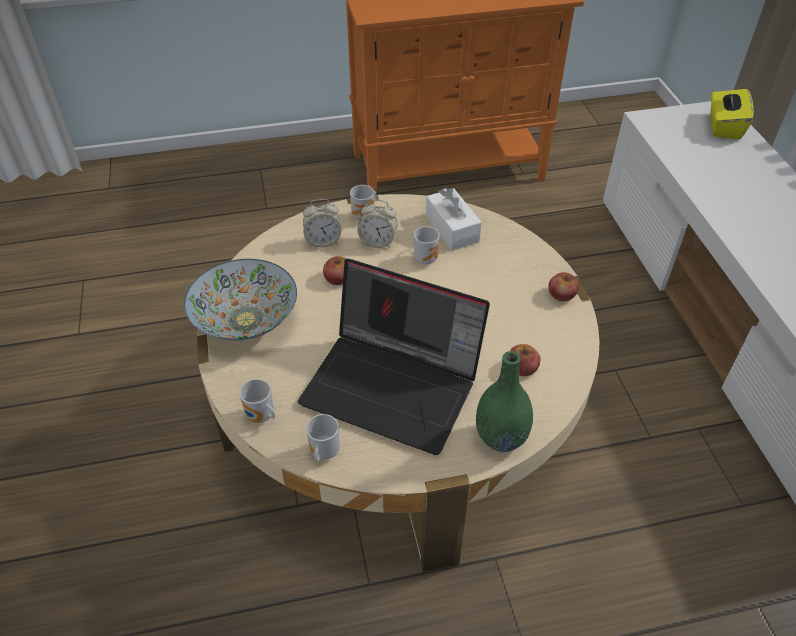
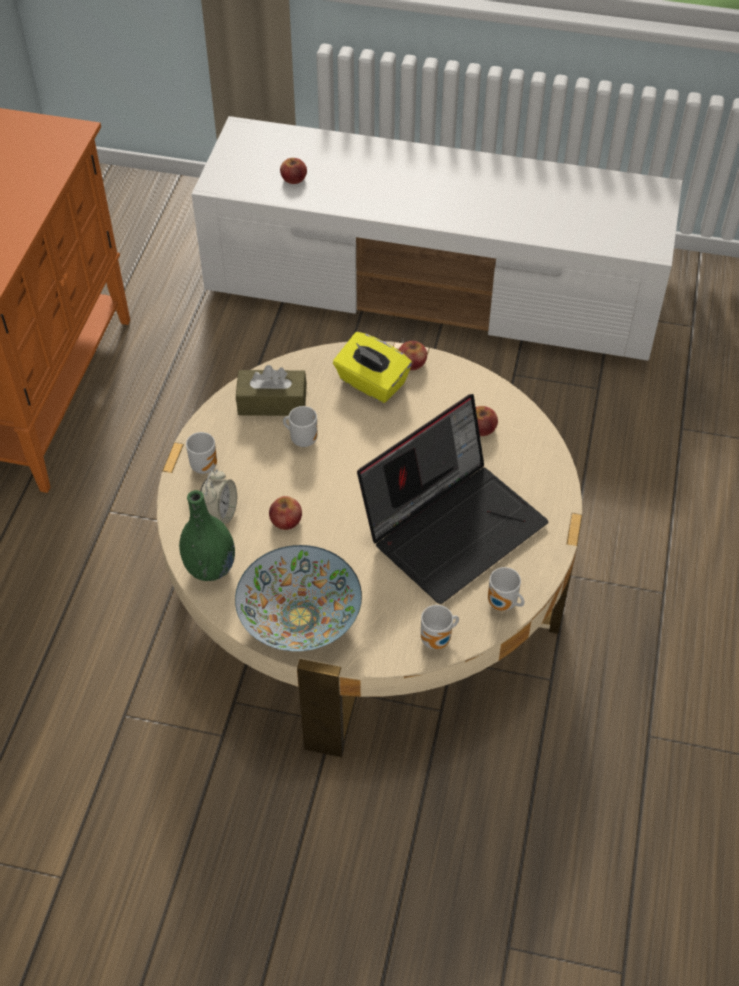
camera: 65 degrees left, 5 degrees up
(378, 242) = (252, 468): alarm clock -> none
(452, 229) = (272, 402): white tissue box -> brown tissue box
(500, 438) = (548, 475): green vase -> green vase (210, 568)
(698, 153) = (293, 178): none -> apple
(724, 126) = (269, 141): yellow tissue box -> yellow tissue box (371, 383)

